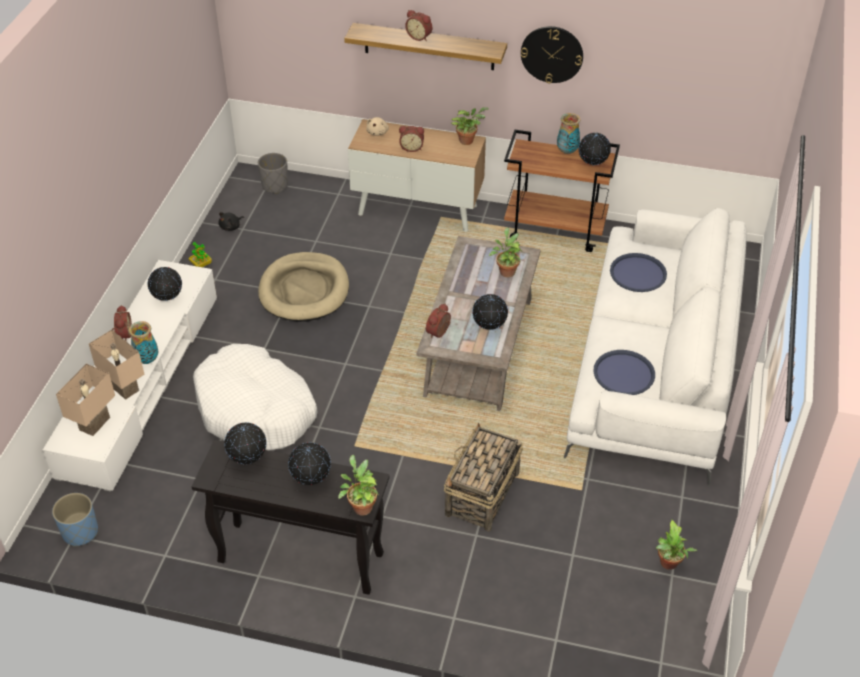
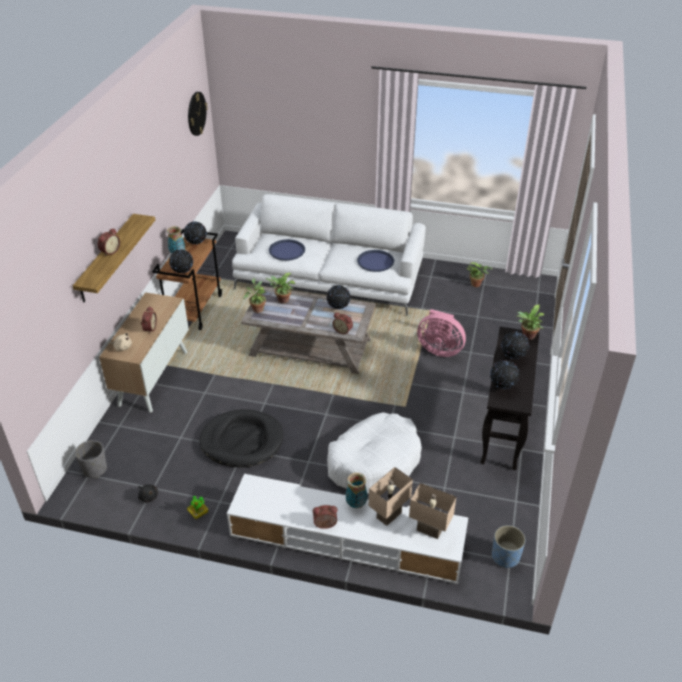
camera: 90 degrees left, 5 degrees down
(168, 299) = (281, 499): globe -> globe (183, 273)
(304, 290) = (242, 441): beige dog bed -> black dog bed
(467, 140) = (147, 300): potted plant -> potted plant (257, 308)
(481, 495) = (439, 349): basket -> pink fan
(552, 54) = (148, 199): wall clock -> wall clock (196, 113)

